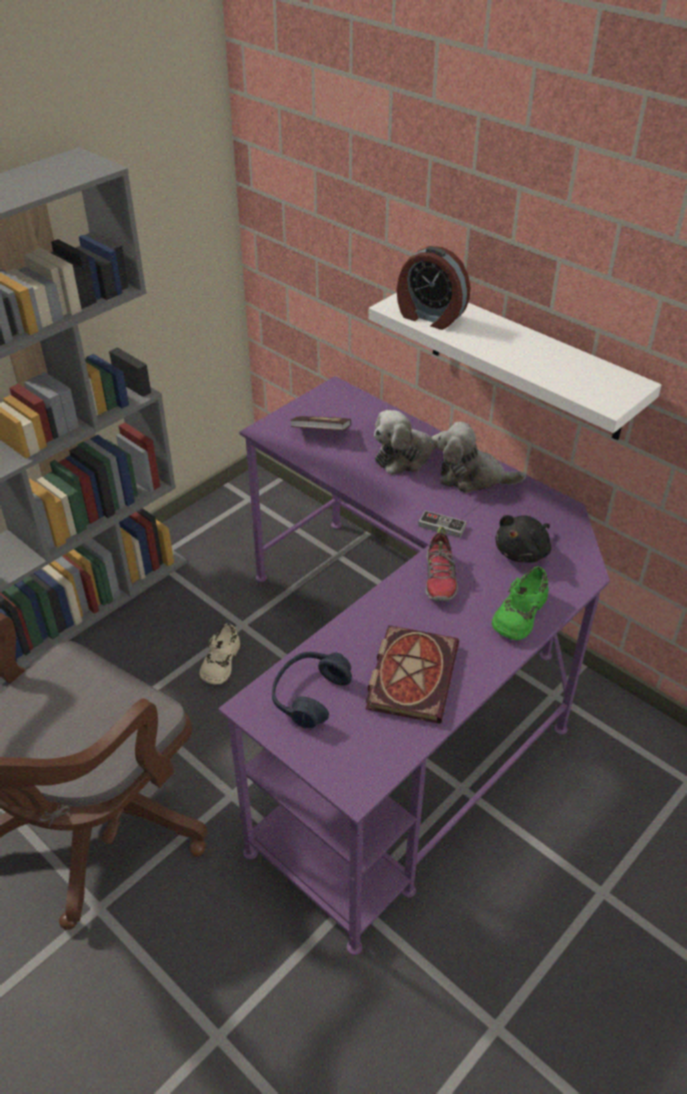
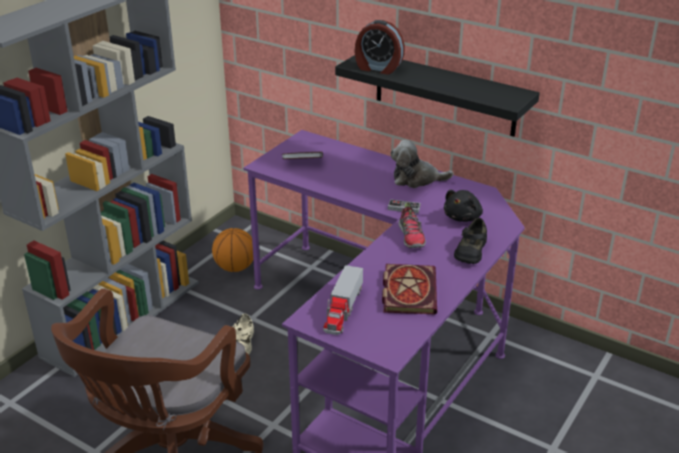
camera: 10 degrees left, 10 degrees down
(238, 545) = (235, 267): none -> basketball
(309, 695) = (343, 309): blue headphones -> toy truck
(406, 456) = (367, 171): plush toy -> none
(519, 614) = (470, 251): green shoe -> black shoe
(525, 361) = (445, 93): white shelf -> black shelf

